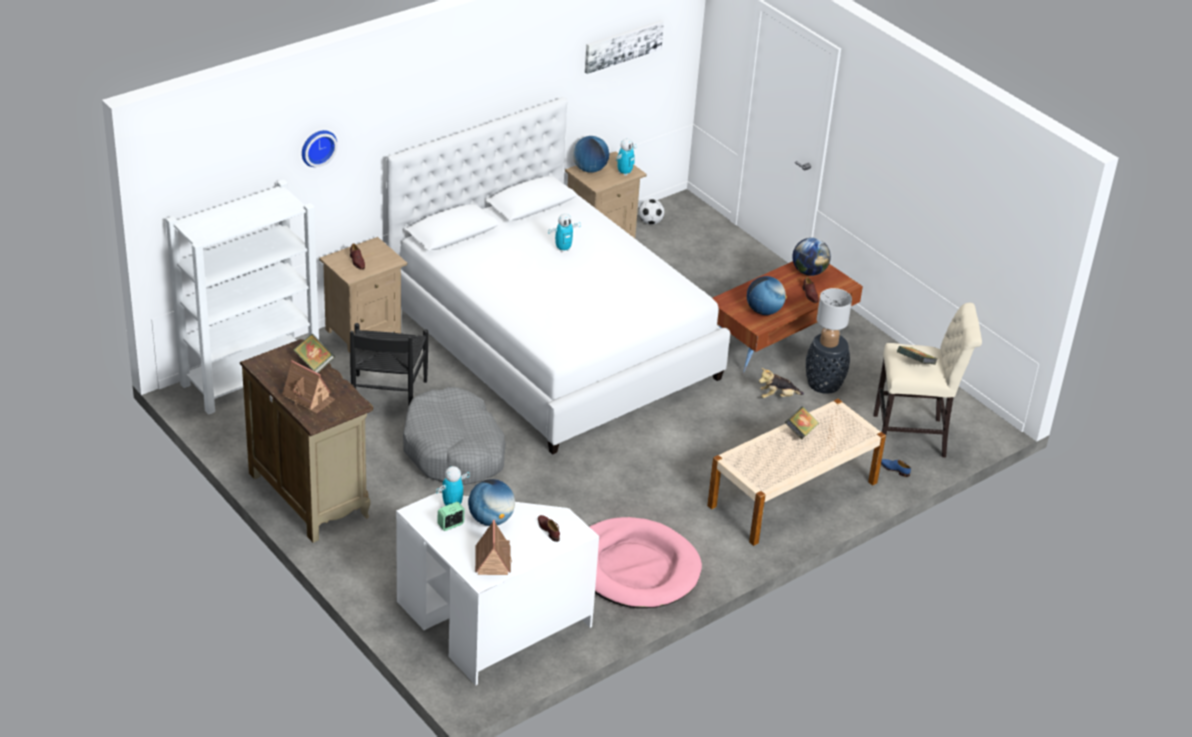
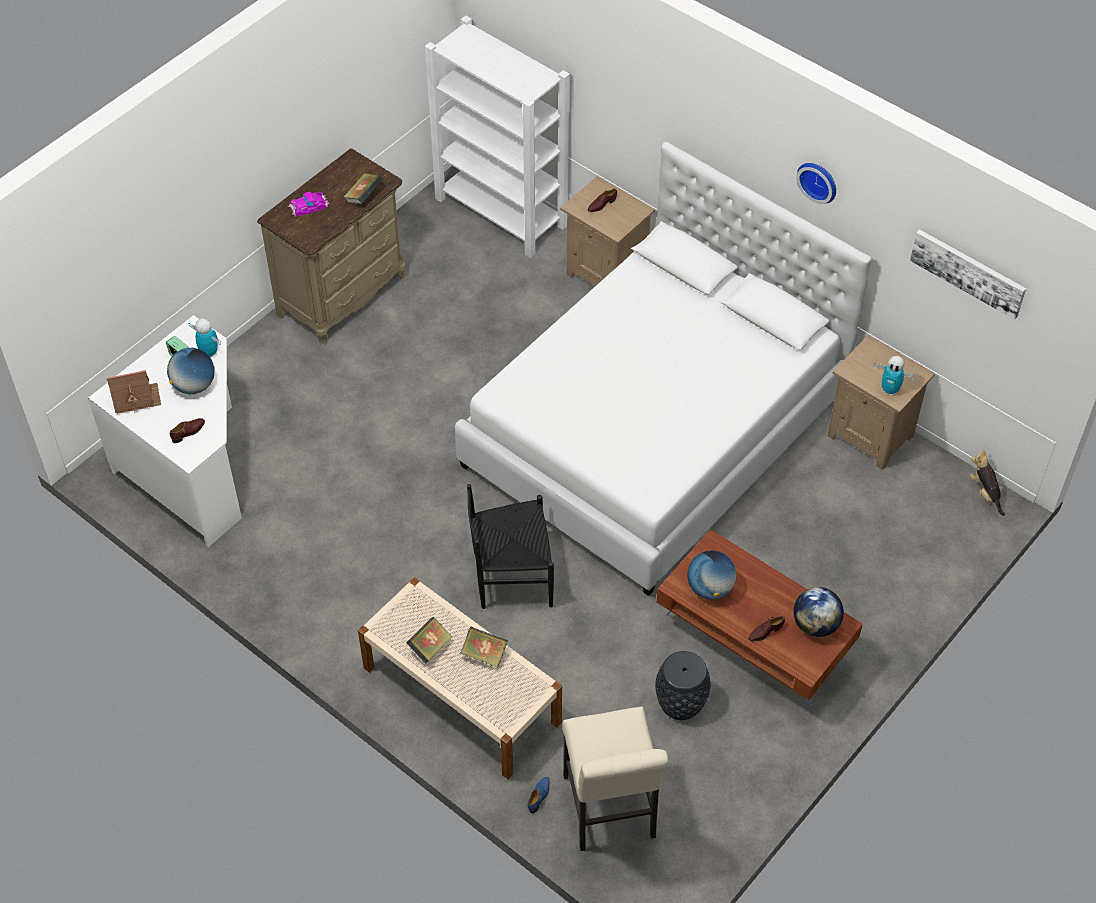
camera: 80 degrees right, 15 degrees up
(309, 398) = (309, 206): toy house -> toy car
(317, 147) = (608, 73): wall clock -> wall clock (819, 180)
(386, 397) = (508, 316): black chair -> black chair (511, 576)
(454, 450) = (441, 386): grey dog bed -> none
(563, 249) = (697, 362): toy robot -> none
(590, 169) = (879, 357): globe -> none
(634, 568) = (301, 568): pink dog bed -> none
(650, 222) = (936, 477): football -> none
(777, 397) = (635, 657): plush toy -> plush toy (985, 493)
(828, 342) = (684, 667): grey table lamp -> none
(915, 364) = (597, 738): book -> book (430, 647)

